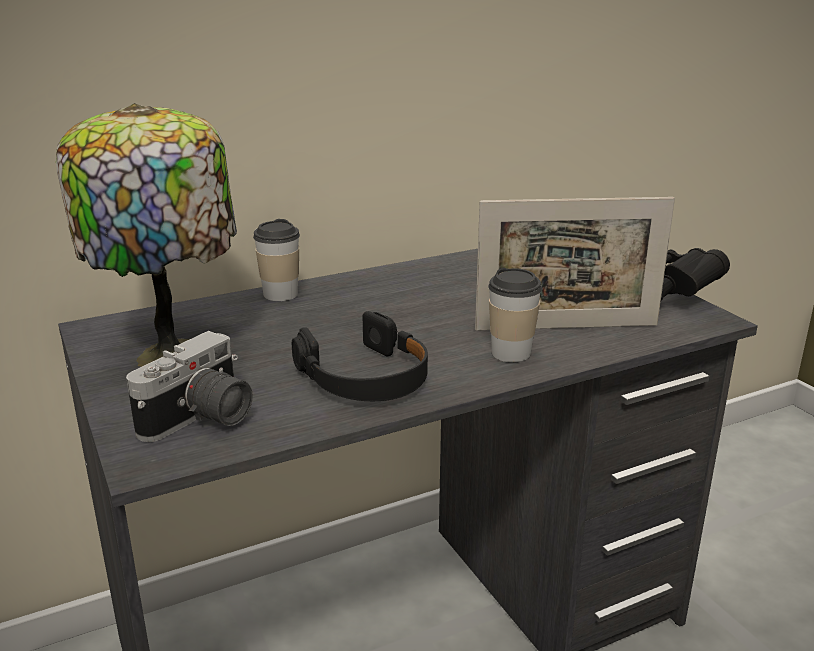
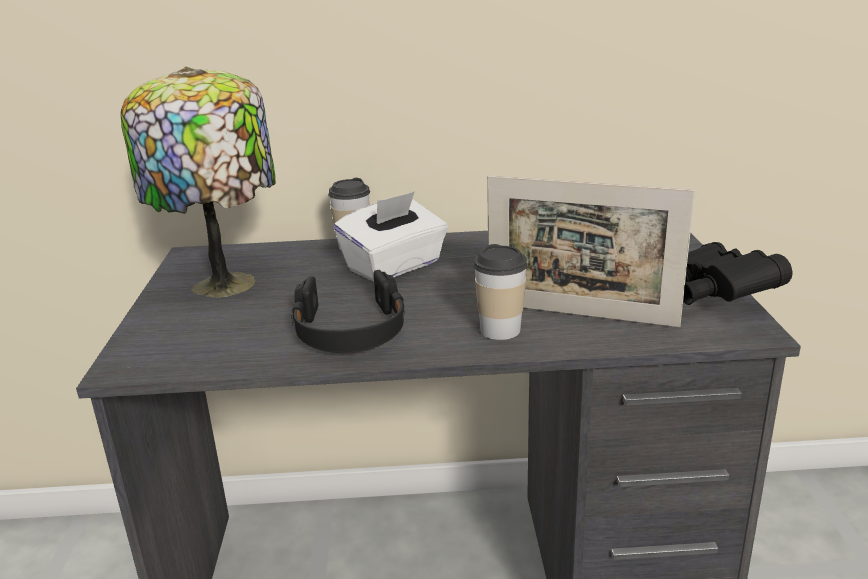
camera: 25 degrees right, 0 degrees up
(202, 420) = (191, 342): camera -> none
(346, 309) = (395, 267): none -> white tissue box

